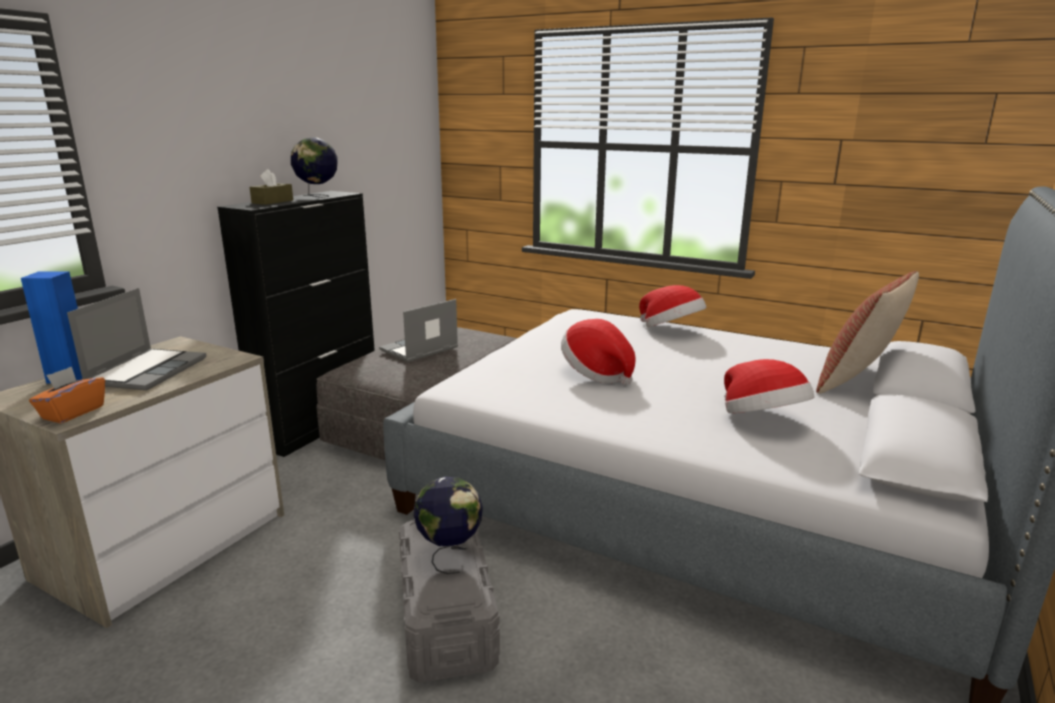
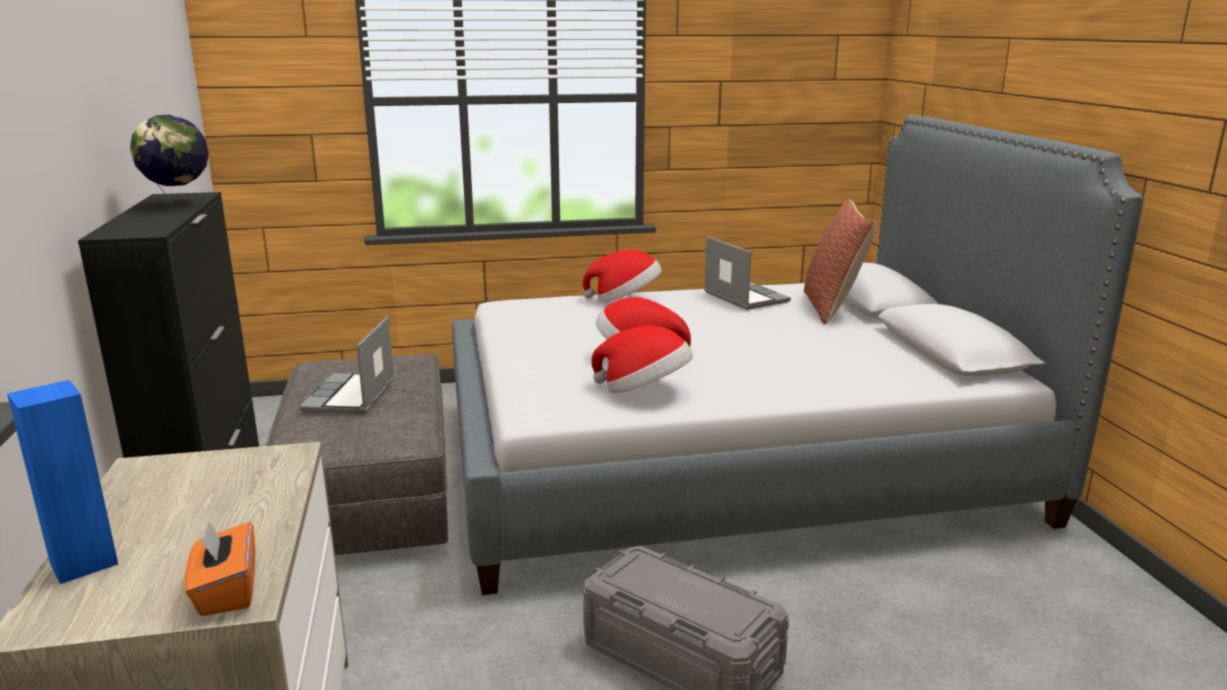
camera: 40 degrees left, 0 degrees up
(147, 371) = (195, 511): laptop -> laptop (744, 297)
(272, 201) = (141, 220): brown tissue box -> none
(450, 555) = (680, 585): globe -> none
(762, 420) = (828, 356): hat -> hat (644, 391)

